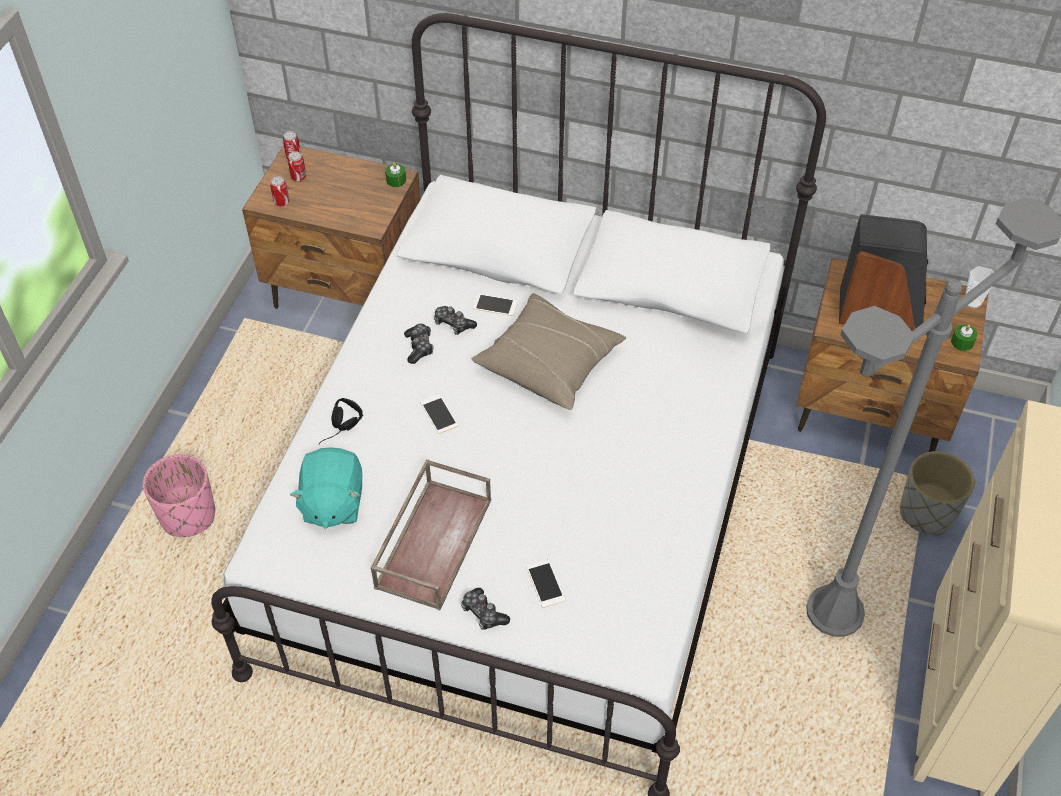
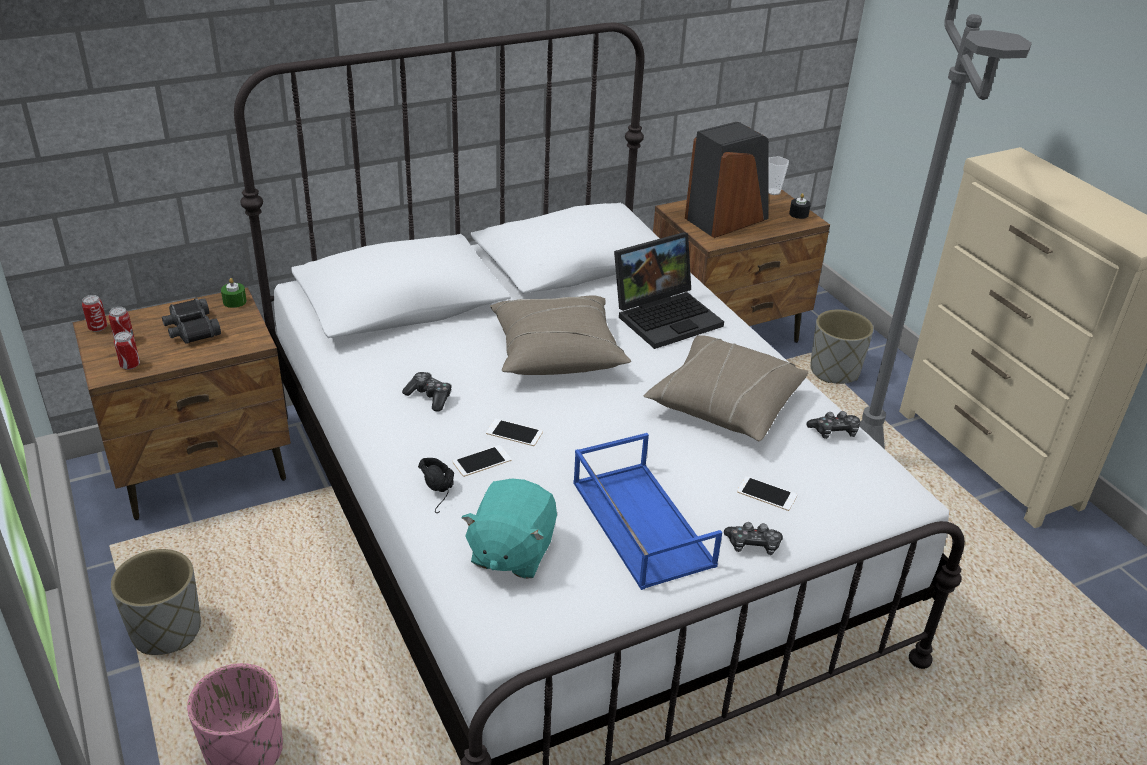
camera: 45 degrees left, 15 degrees down
(221, 402) = (166, 630): none -> grey planter
(332, 503) = (511, 552): turquoise plush toy -> turquoise plush toy turned 60 degrees clockwise
(346, 191) = (191, 329): none -> black binoculars
(433, 541) = (639, 522): brown tray -> blue tray
(453, 324) = (437, 367): game controller -> game controller (834, 432)
(495, 305) = (456, 337): phone -> phone (482, 461)
(615, 491) = (724, 404): none -> beige pillow
(677, 382) = (667, 316): none -> laptop
(962, 342) = (798, 214): green candle -> black candle

